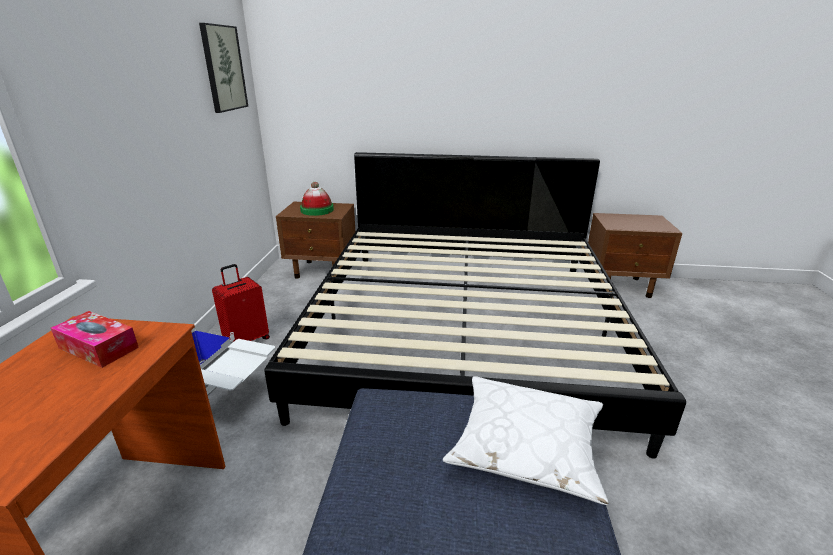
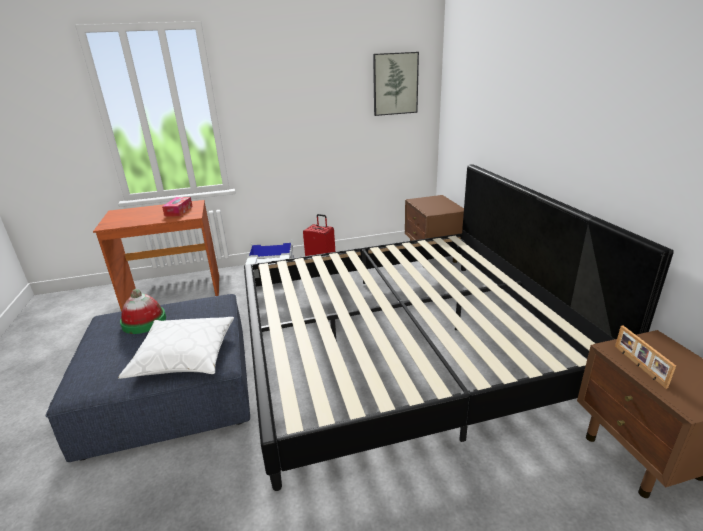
camera: 70 degrees right, 0 degrees up
(317, 210) = (433, 205): hat -> hat (144, 321)
(631, 227) = (638, 366): none -> picture frame

